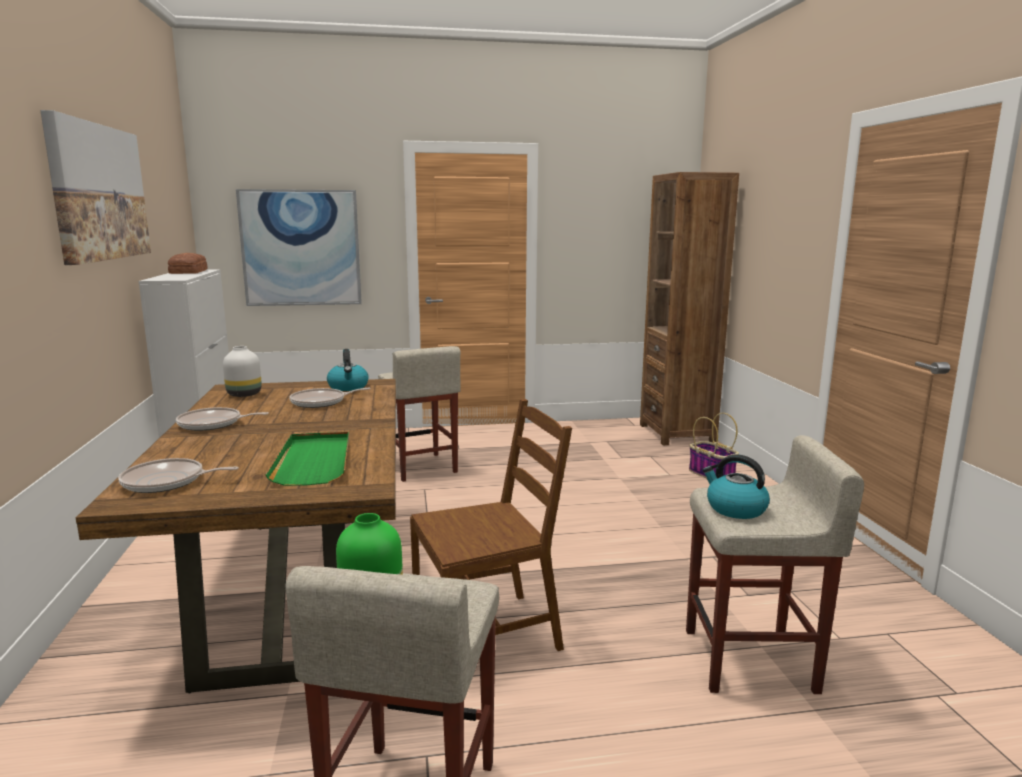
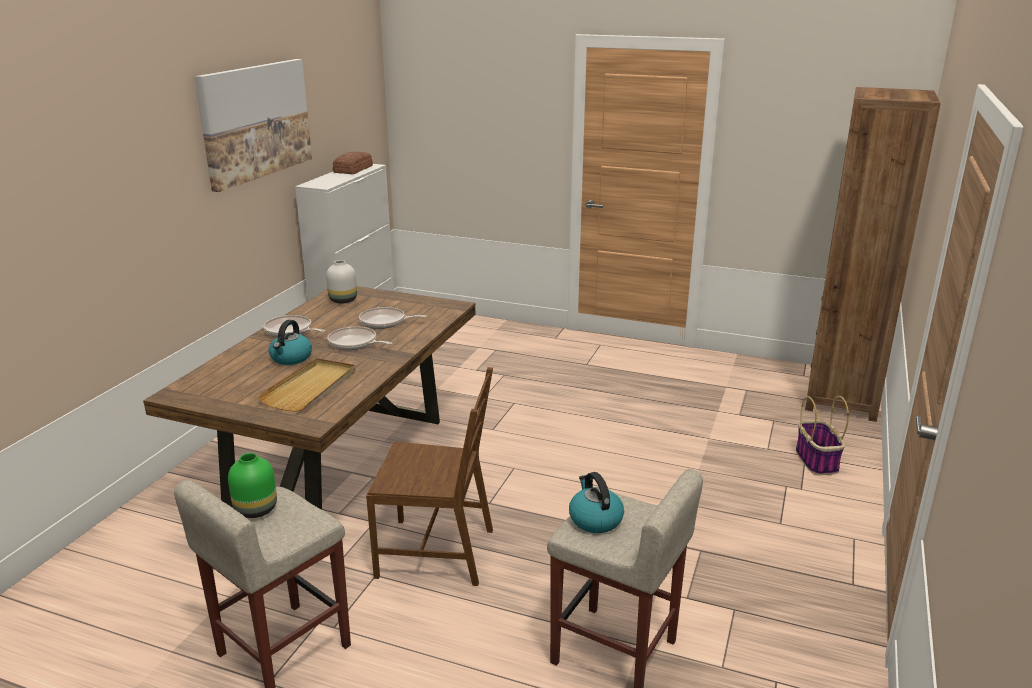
camera: 30 degrees right, 10 degrees up
(167, 482) = (211, 383): frying pan -> frying pan (354, 343)
(301, 248) = (474, 140): picture -> none
(314, 461) = (310, 388): green tray -> beige tray
(348, 387) = (425, 307): kettle -> kettle (291, 358)
(420, 467) = (532, 378): beige stool -> none

